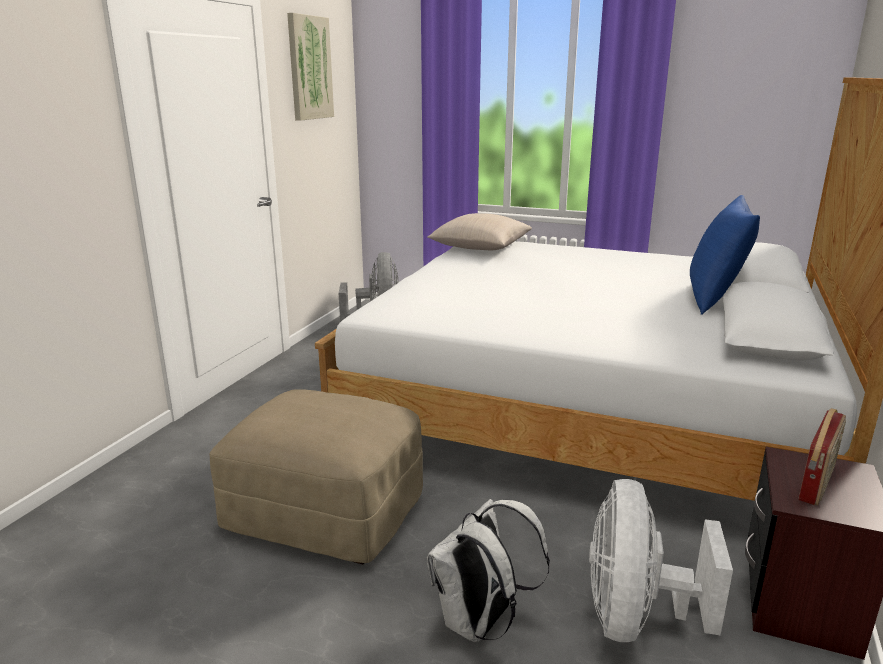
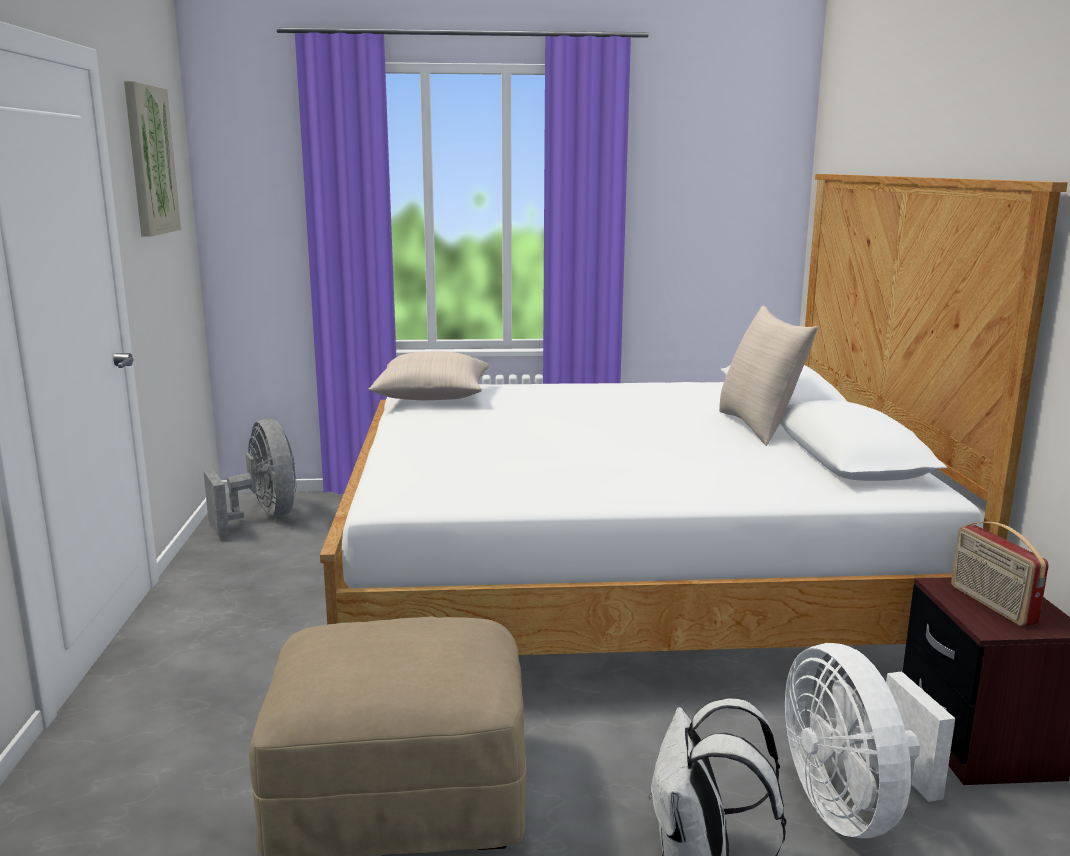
camera: 25 degrees left, 5 degrees down
(714, 299) = (760, 427): blue pillow -> beige pillow
(817, 483) = (991, 605): radio -> radio turned 150 degrees clockwise

